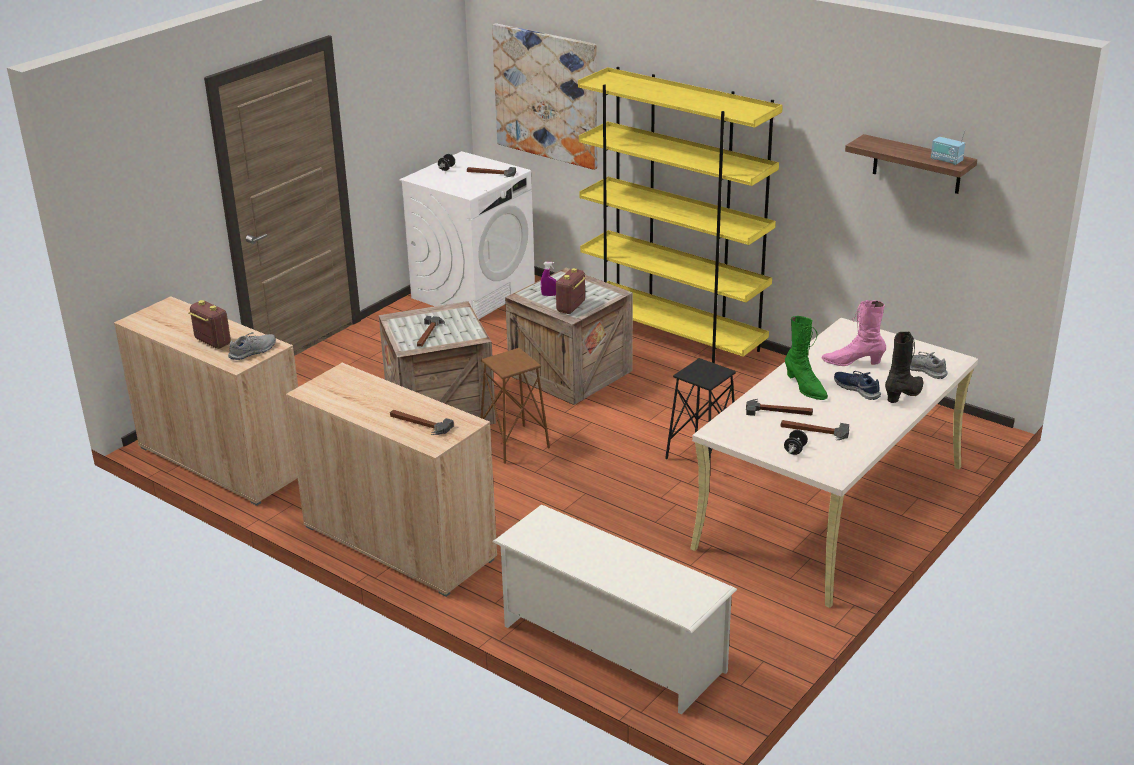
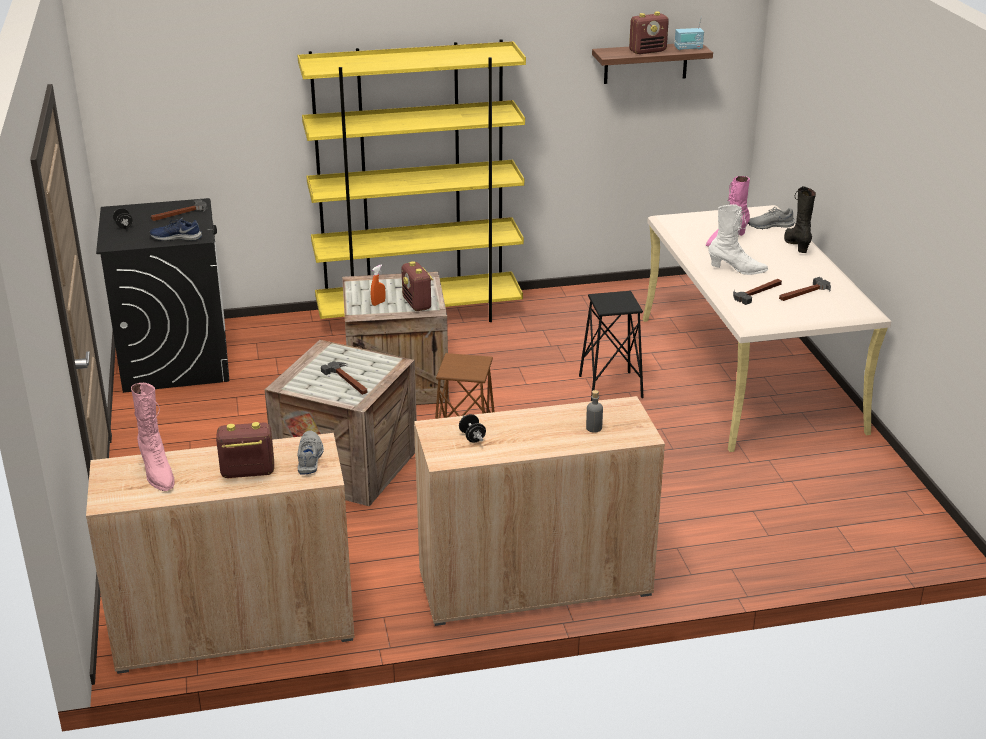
camera: 50 degrees left, 0 degrees up
(180, 319) = (157, 472): none -> pink boot
(419, 424) = (594, 428): hammer -> grey bottle
(473, 292) = (175, 359): white washing machine -> black washing machine
(546, 95) = (205, 109): picture -> none
(549, 295) = (378, 303): purple spray bottle -> orange spray bottle
(611, 648) = (818, 547): white shoe rack -> none
(795, 450) = (821, 310): black dumbbell -> black dumbbell (472, 437)
(805, 387) = (737, 270): green boot -> white boot
(857, 389) = (765, 255): blue shoe -> blue shoe (176, 237)
(903, 151) = (648, 51): none -> radio

